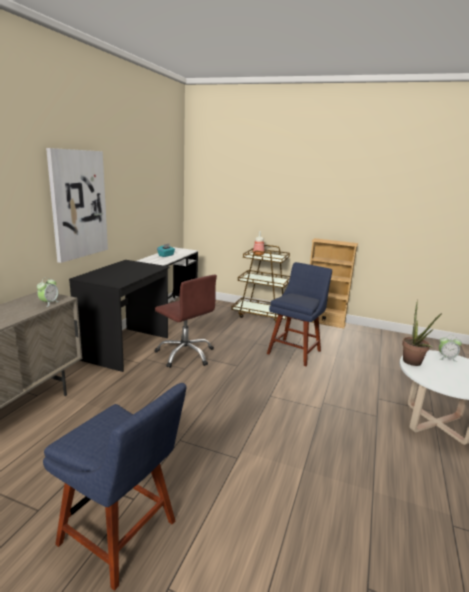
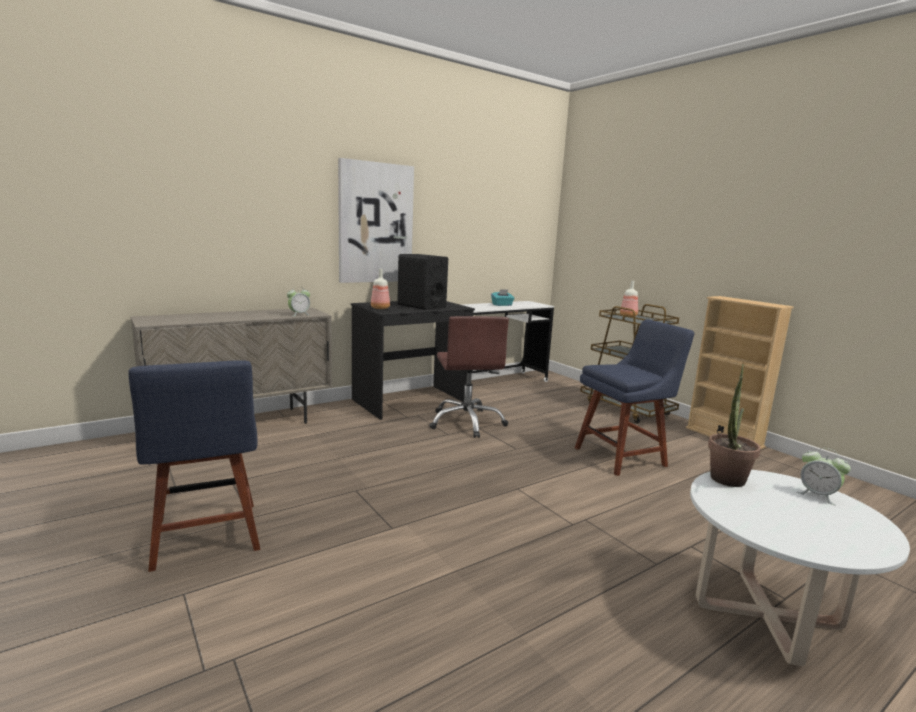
camera: 35 degrees right, 5 degrees down
(106, 280) = (380, 308): none -> bottle
(130, 271) = (421, 306): none -> black speaker

